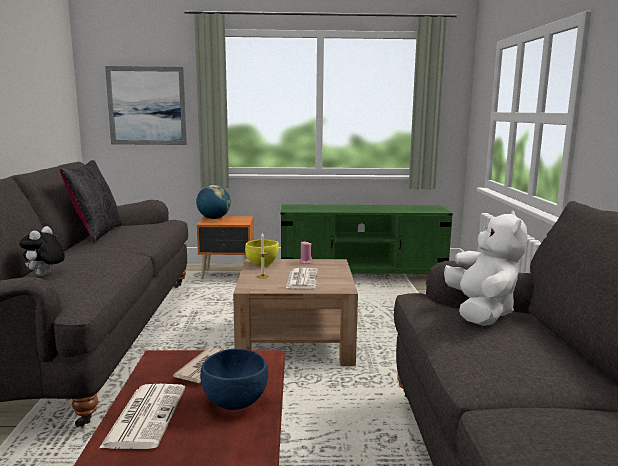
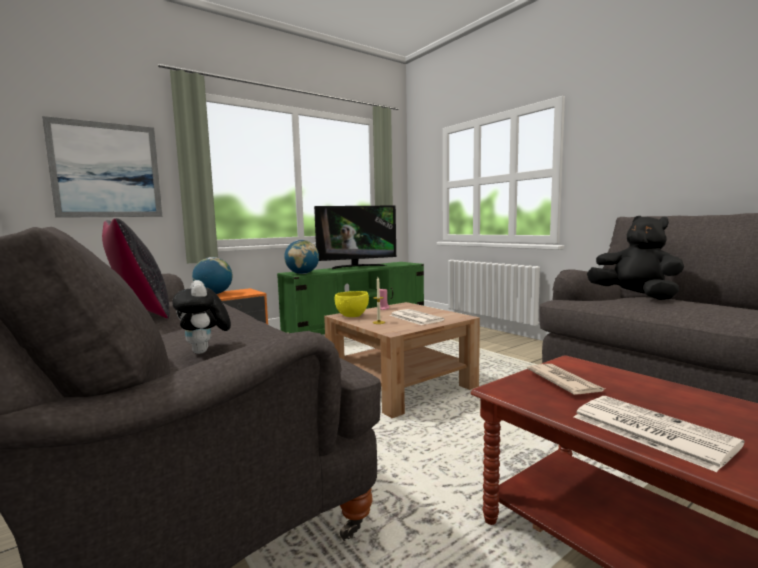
camera: 35 degrees left, 5 degrees down
(234, 403) = (661, 394): blue bowl -> none
(295, 209) = (302, 274): none -> globe
(370, 207) = (356, 266): none -> television
(481, 312) = (635, 296): white plush toy -> black plush toy

